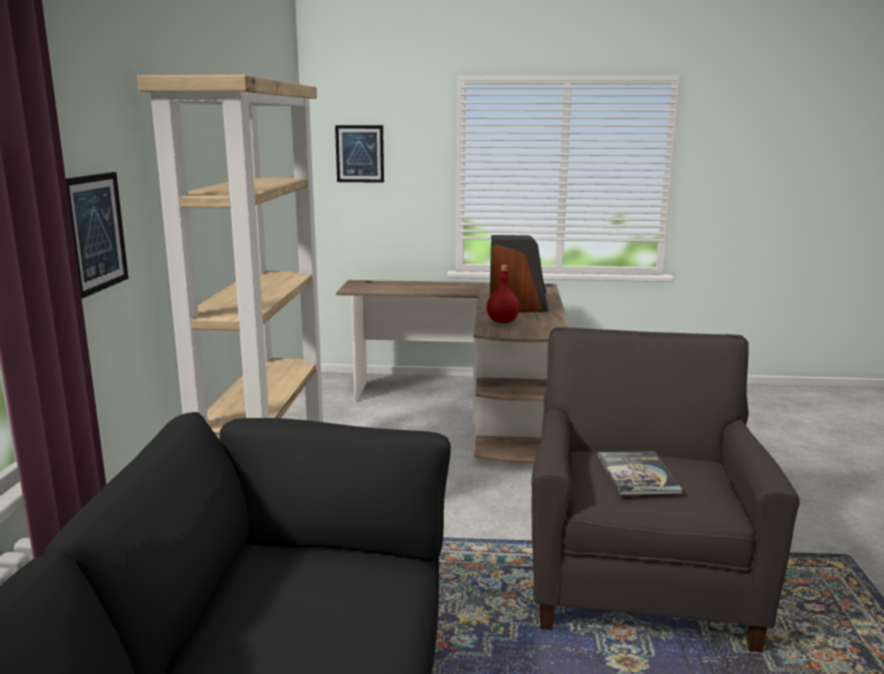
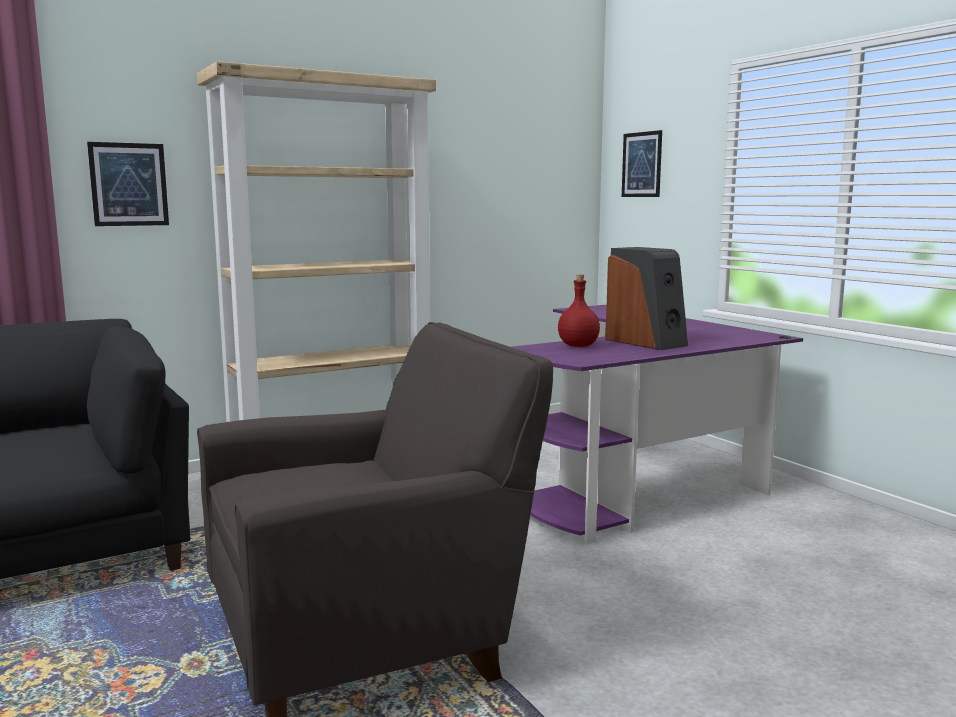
camera: 55 degrees right, 5 degrees down
(477, 411) = (641, 477): brown desk -> purple desk
(637, 474) = (306, 477): book -> none

